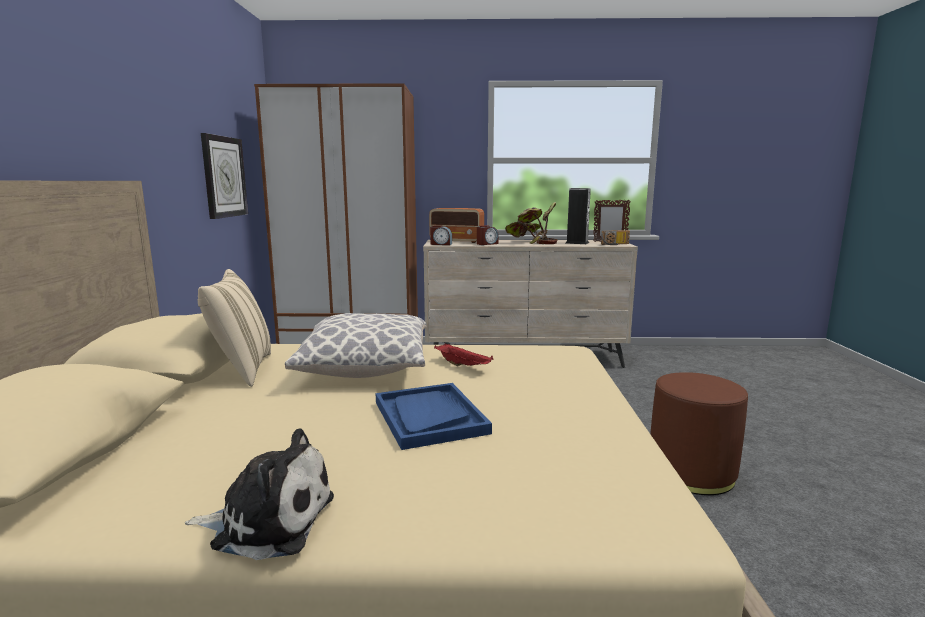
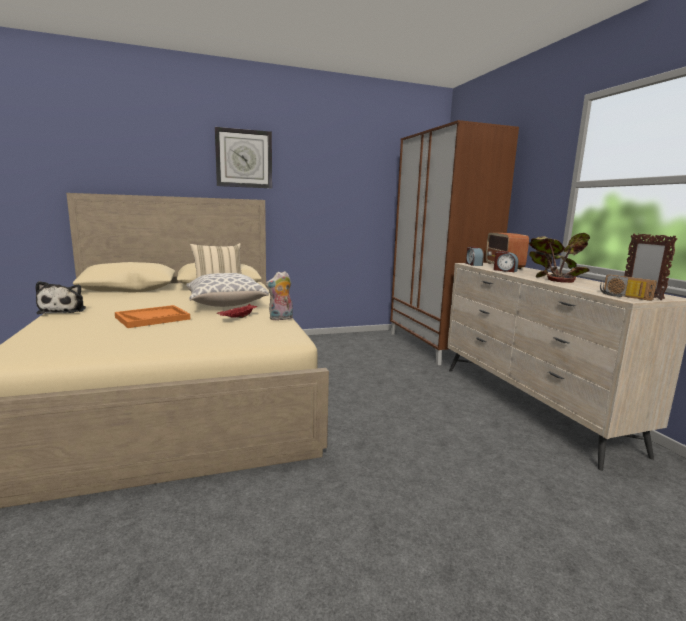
camera: 70 degrees right, 0 degrees up
(224, 177) = (365, 201): wall clock -> wall clock (244, 158)
(429, 417) = (153, 318): blue tray -> orange tray
(477, 347) = (281, 318): none -> plush toy
(577, 243) = (594, 287): speaker -> none
(691, 472) = (325, 514): brown ottoman -> none

